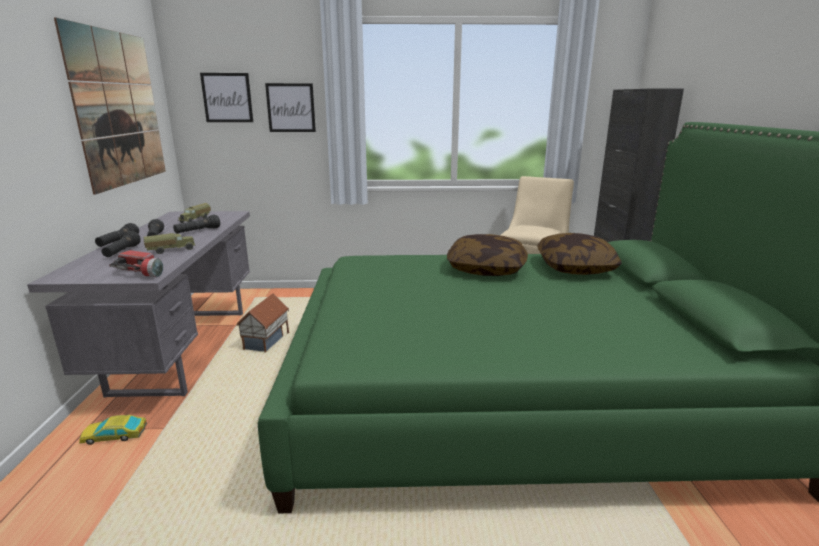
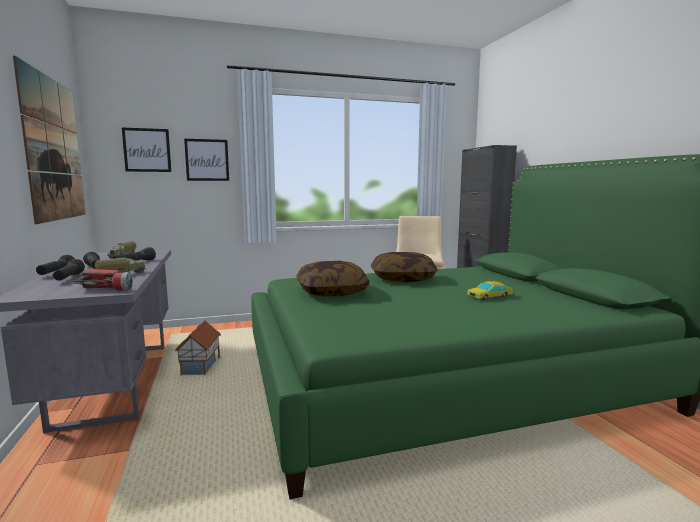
camera: 15 degrees left, 10 degrees down
(114, 435) = (74, 464): toy car -> toy car (489, 296)
(575, 267) = (468, 274): pillow -> pillow (332, 292)

